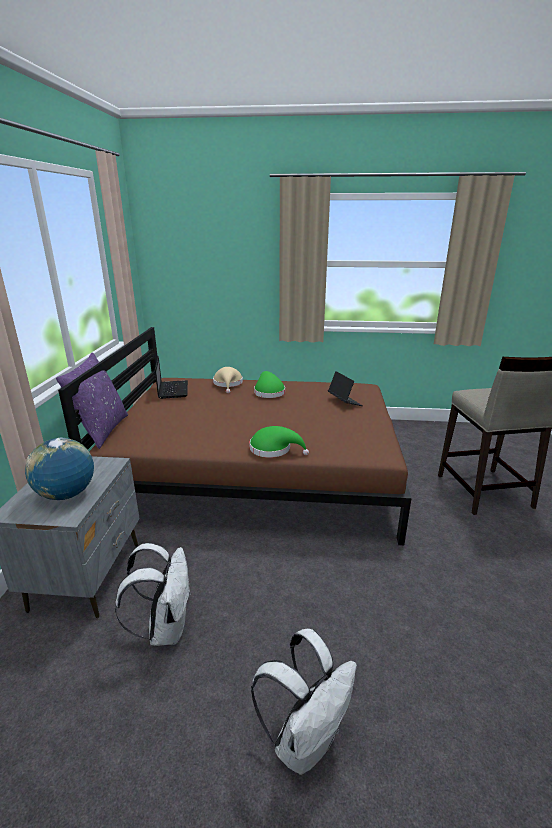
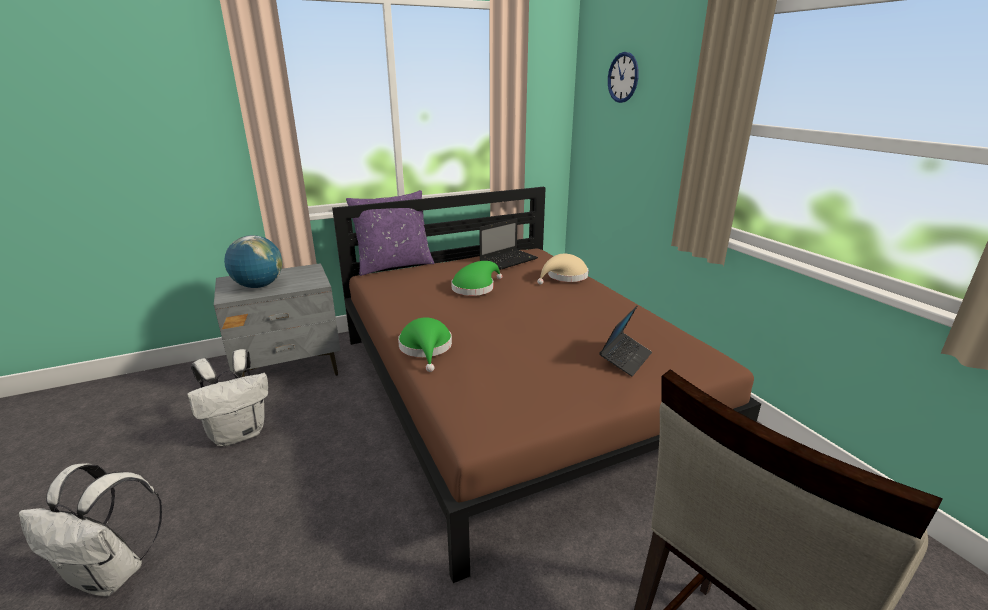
camera: 60 degrees right, 0 degrees up
(196, 235) = (623, 77): none -> wall clock
(268, 392) = (577, 303): green hat -> green hat (475, 287)

